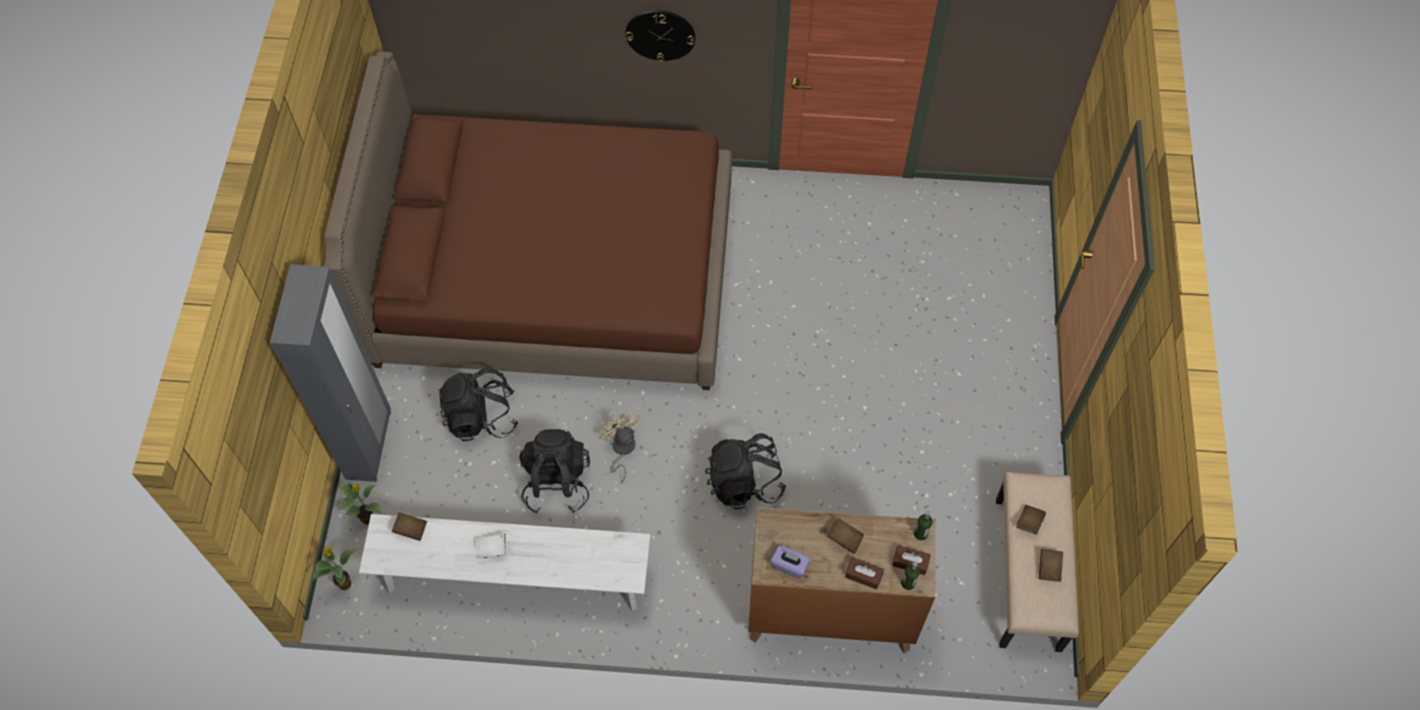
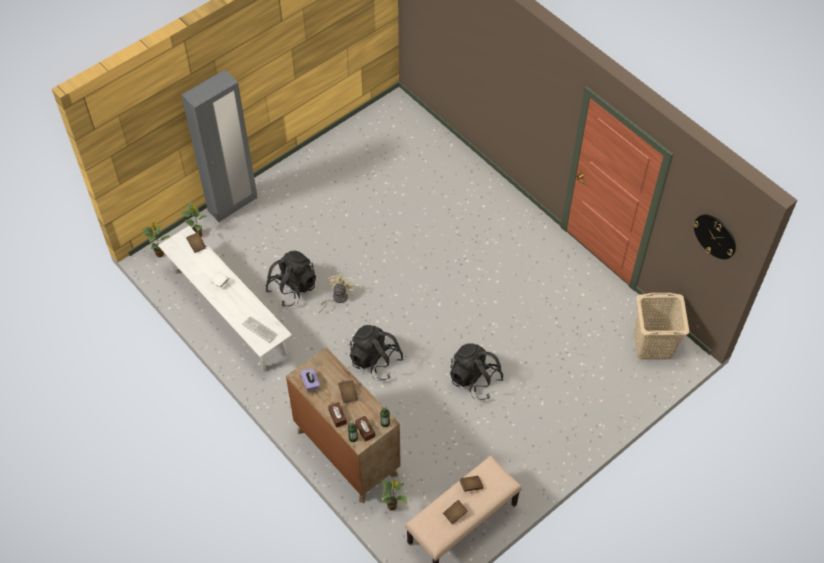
camera: 45 degrees right, 5 degrees down
(481, 417) = (292, 232): black backpack -> black backpack (475, 380)
(556, 277) = (396, 197): brown bed -> none
(607, 561) = (260, 330): none -> keyboard
(660, 34) = (521, 97): wall clock -> wall clock (715, 236)
(942, 624) = (392, 506): none -> potted plant
(991, 219) = (653, 344): none -> beige laundry basket

